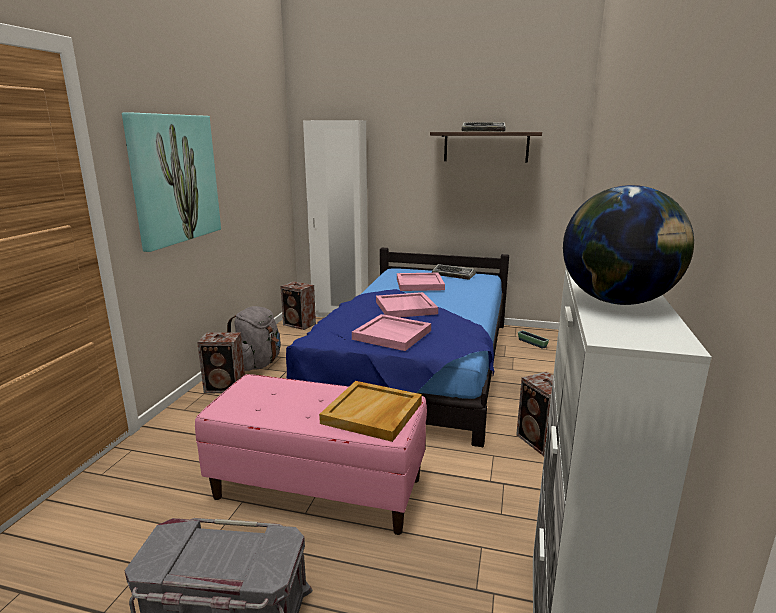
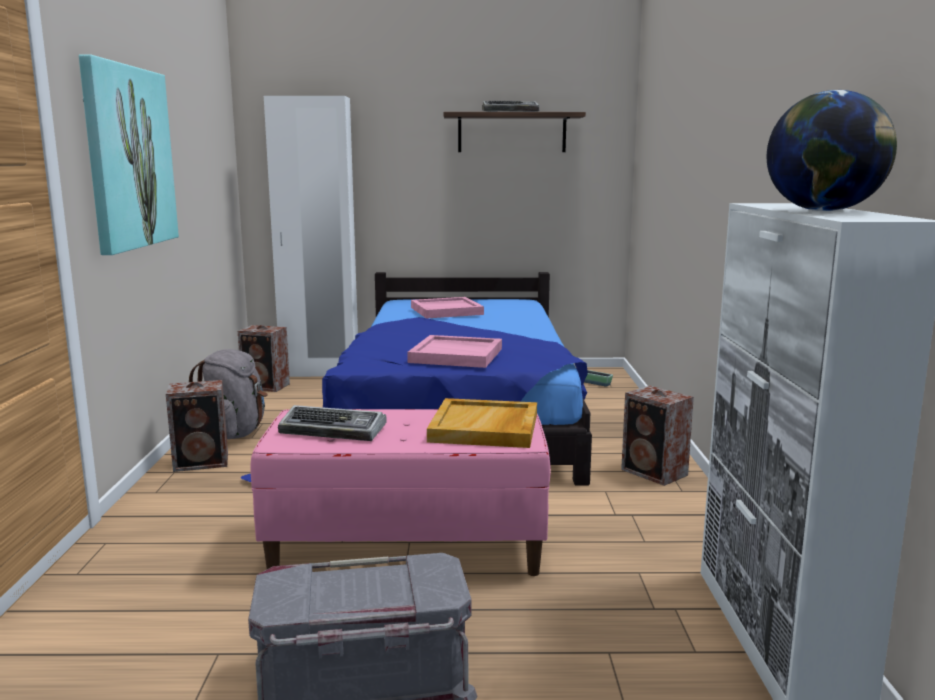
camera: 15 degrees left, 5 degrees down
(406, 308) = (451, 332): pink tray -> none
(454, 275) = (483, 301): keyboard -> keyboard (334, 431)

